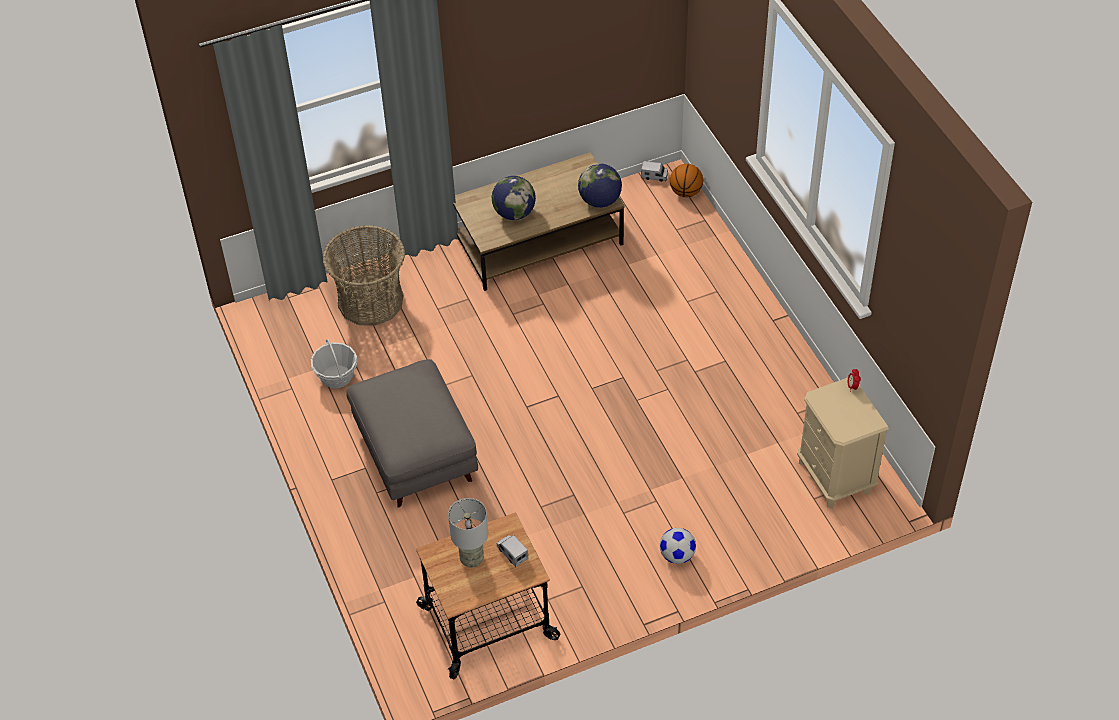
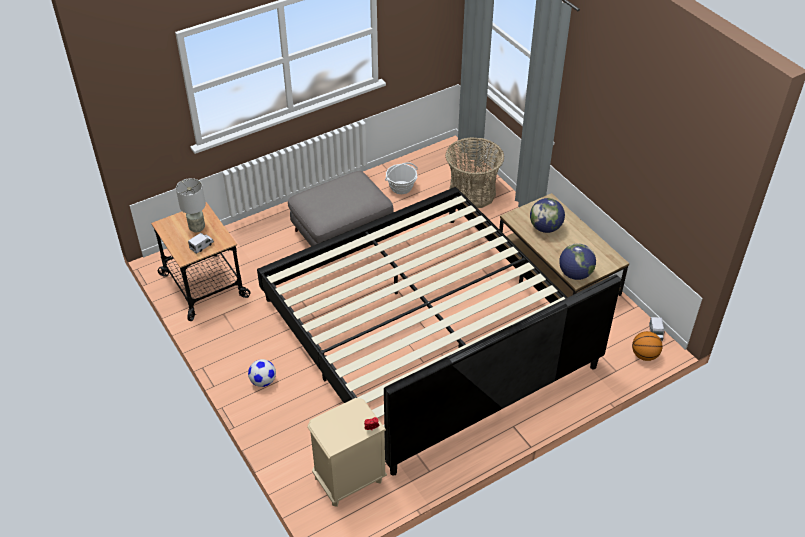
camera: 80 degrees right, 5 degrees down
(621, 381) = (426, 333): none -> bed

